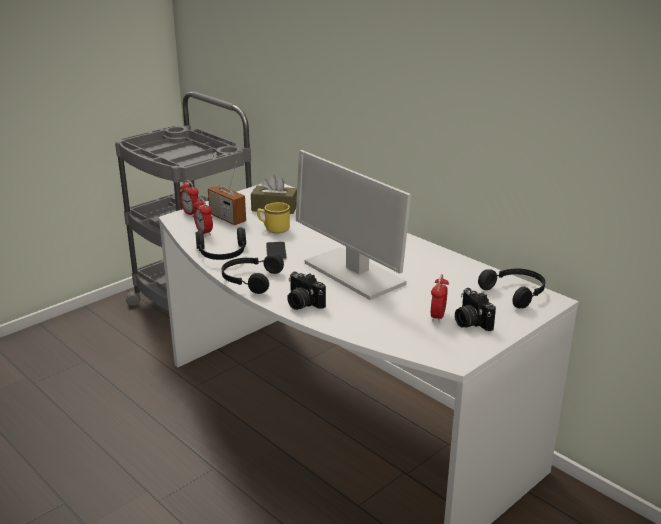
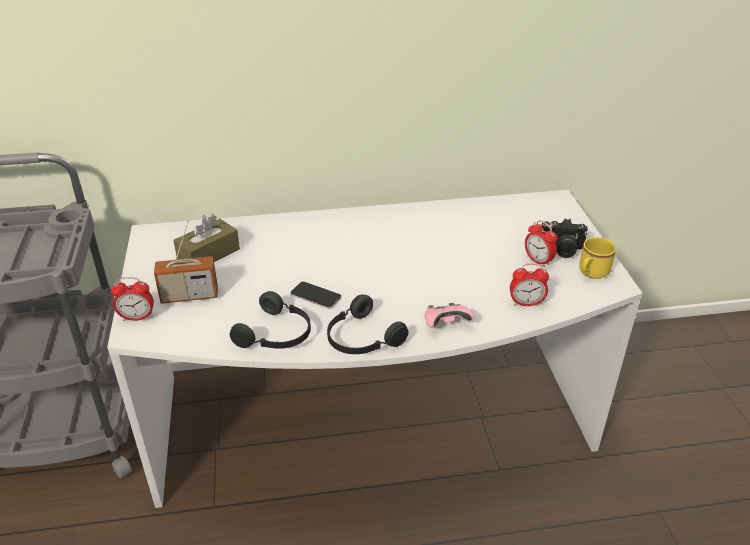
camera: 55 degrees left, 10 degrees up
(204, 232) = (203, 327): alarm clock -> alarm clock (526, 303)
(273, 229) = (259, 276): yellow mug -> yellow mug (591, 273)
(302, 303) = (446, 324): camera -> pink game controller
(353, 273) = (415, 269): monitor -> none
(516, 292) = (531, 207): black headphones -> none

